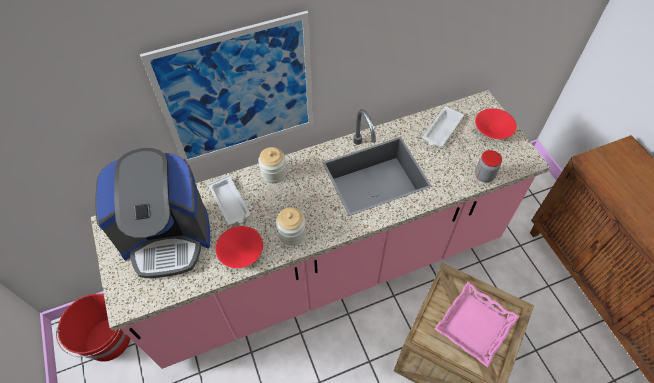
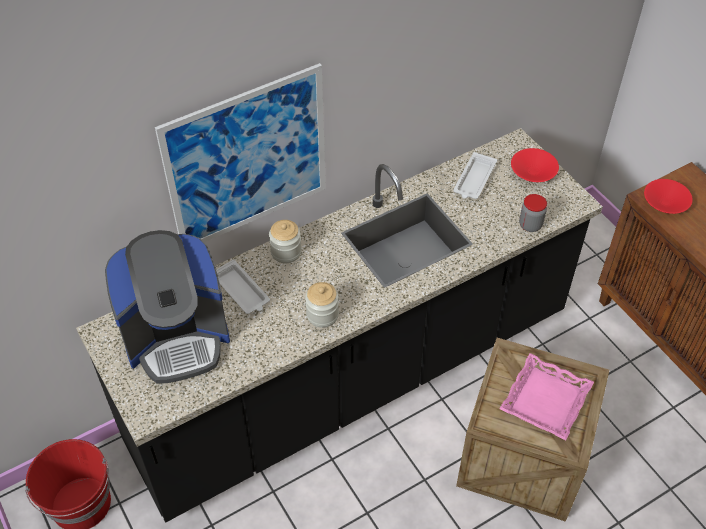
camera: 10 degrees left, 5 degrees down
(241, 251) = (267, 341): red bowl -> red bowl (665, 202)
(328, 270) = (353, 380): pink counter -> black counter

